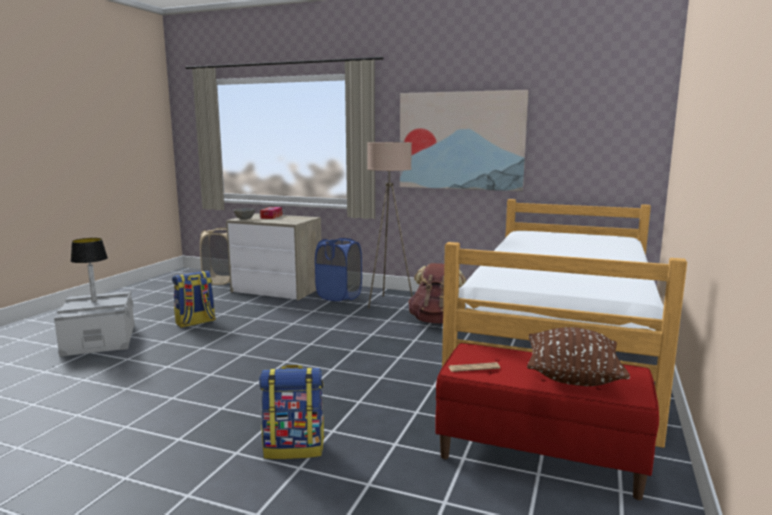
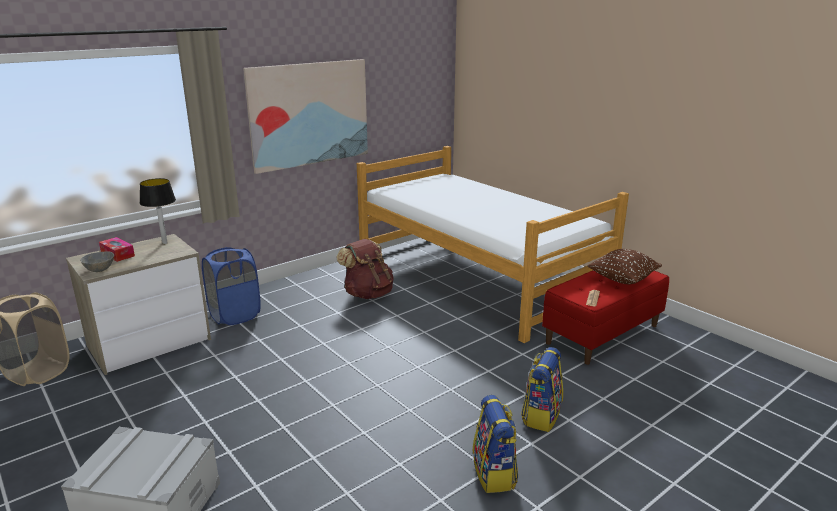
camera: 60 degrees left, 10 degrees up
(94, 301) = (127, 461): table lamp -> table lamp (165, 243)
(195, 323) = (191, 419): backpack -> backpack (494, 474)
(388, 303) = (294, 299): beige floor lamp -> none

